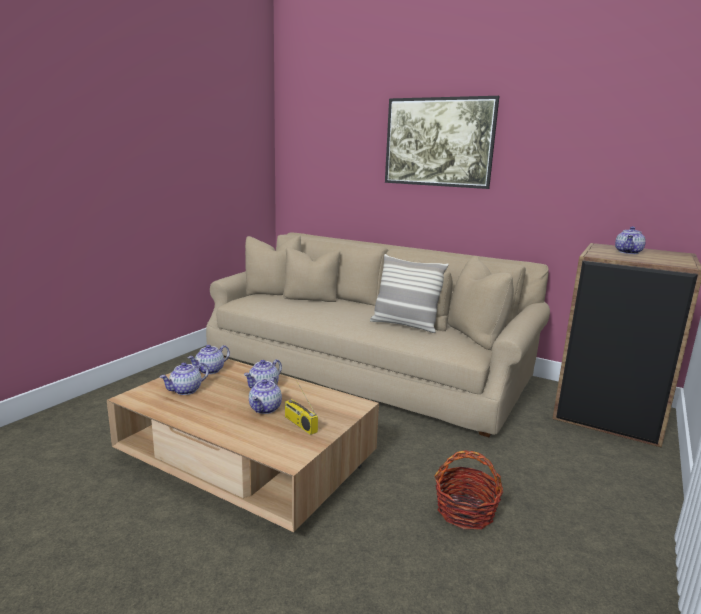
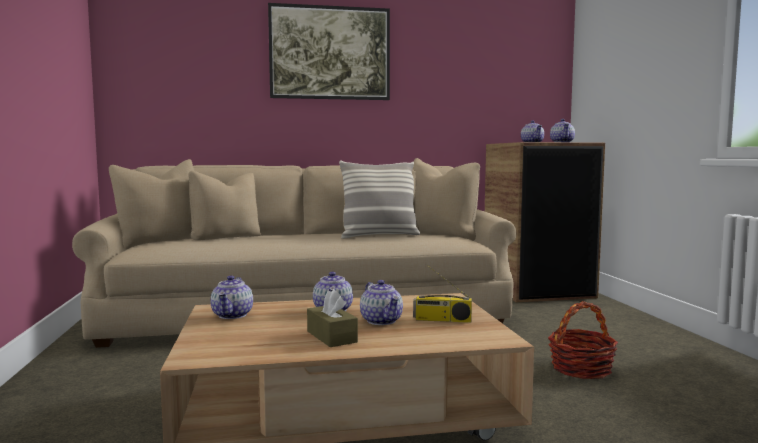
camera: 40 degrees left, 10 degrees down
(186, 390) = (252, 334): teapot -> teapot (562, 142)
(213, 410) = (331, 337): none -> brown tissue box

